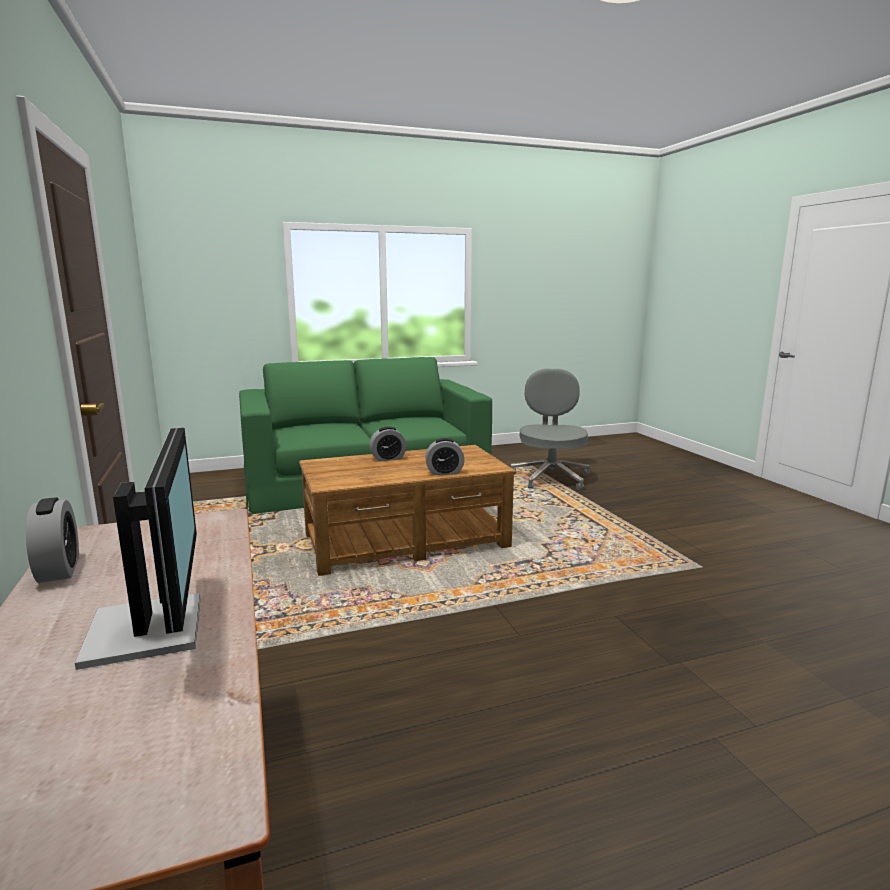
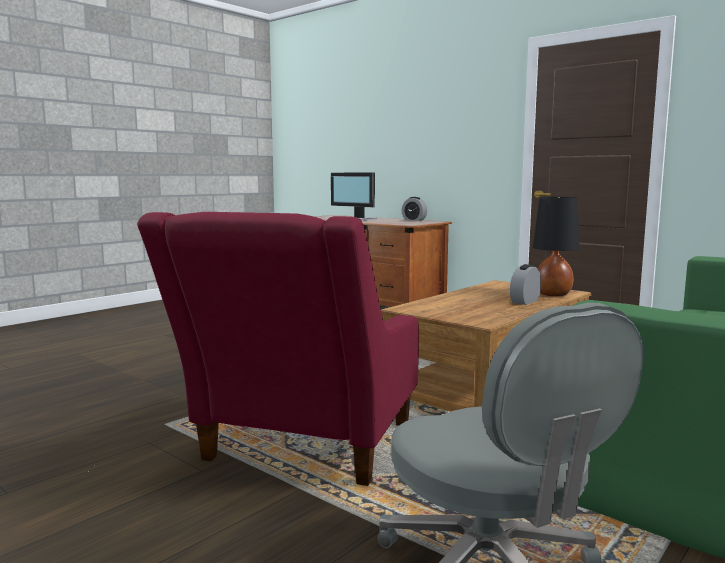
camera: 150 degrees right, 5 degrees down
(339, 461) = (553, 294): none -> black table lamp
(444, 472) = (440, 299): alarm clock -> none
(597, 527) = (302, 449): none -> red armchair

